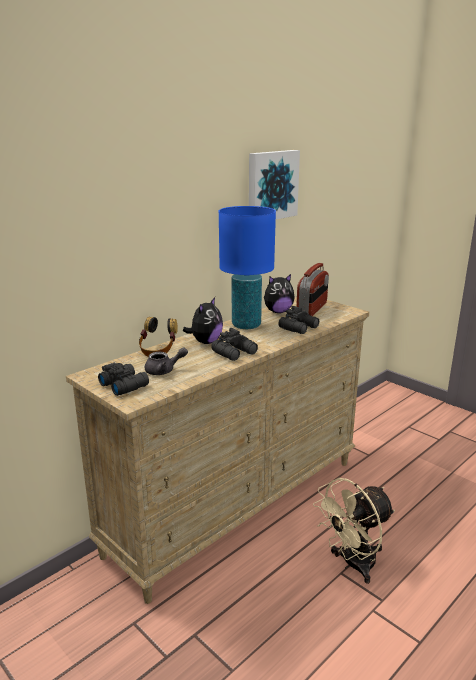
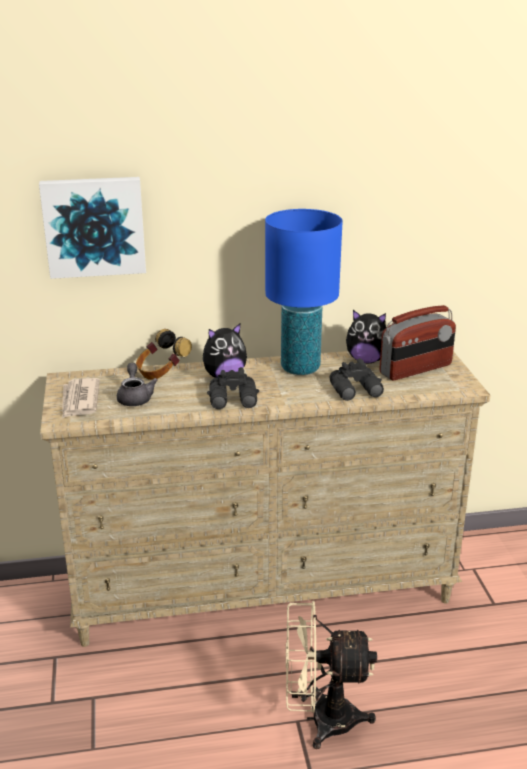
camera: 35 degrees right, 5 degrees up
(124, 385) = (79, 400): black binoculars -> newspaper
(164, 371) = (135, 397): grey teapot -> grey teapot turned 120 degrees counterclockwise
(271, 185) = (385, 184): picture -> picture (94, 226)

